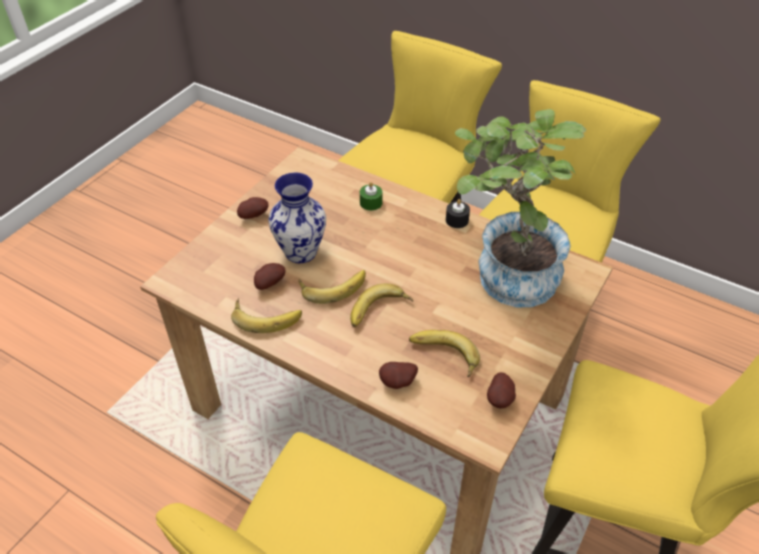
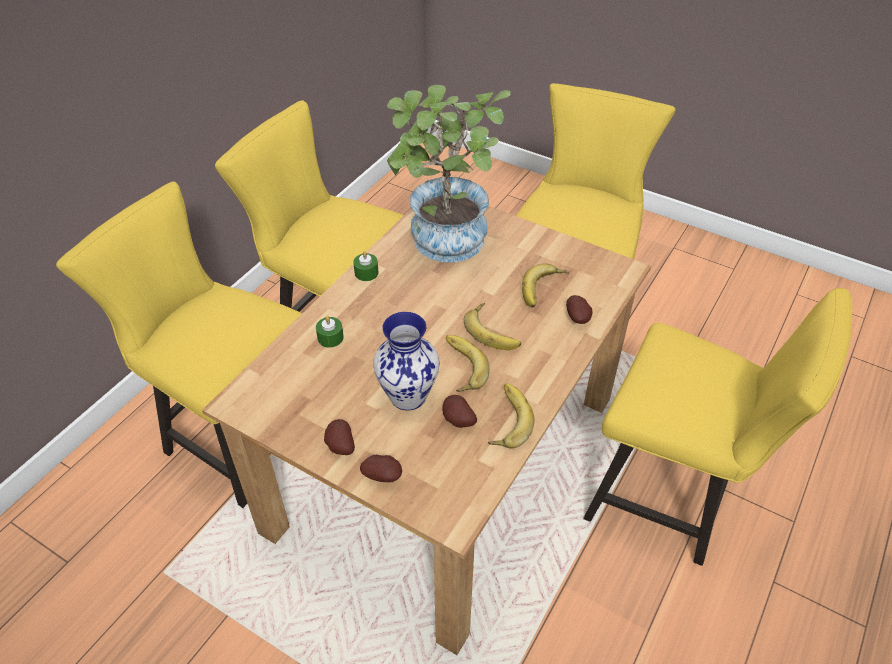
camera: 90 degrees left, 0 degrees up
(457, 220) = (366, 273): black candle -> green candle
(500, 399) = (584, 259): potato -> potato (383, 475)

